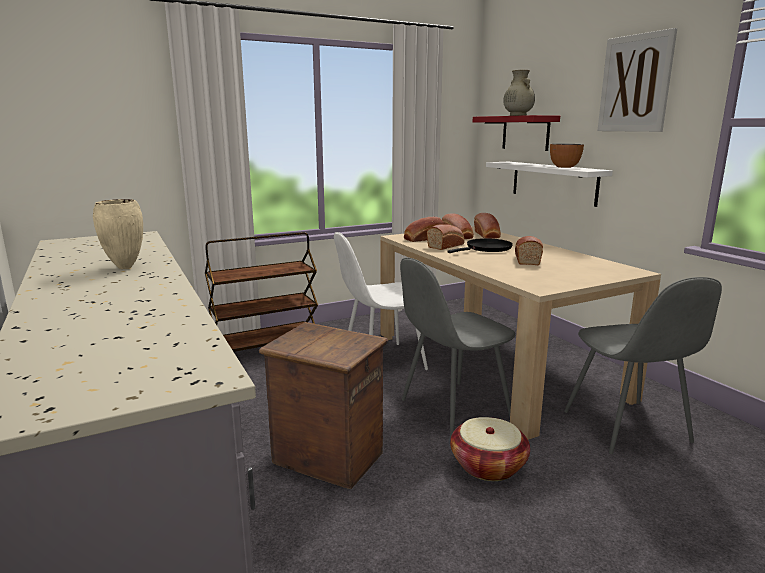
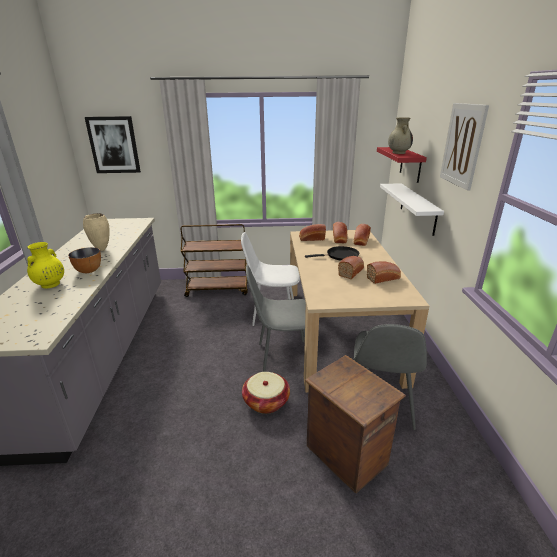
camera: 25 degrees right, 10 degrees up
(68, 109) = (114, 145): none -> picture
(95, 315) = (50, 285): none -> yellow vase
(328, 459) = (189, 371): crate -> crate (346, 456)
(446, 246) = (318, 248): bread -> bread (384, 278)
(564, 167) = (417, 200): bowl -> bowl (88, 271)

